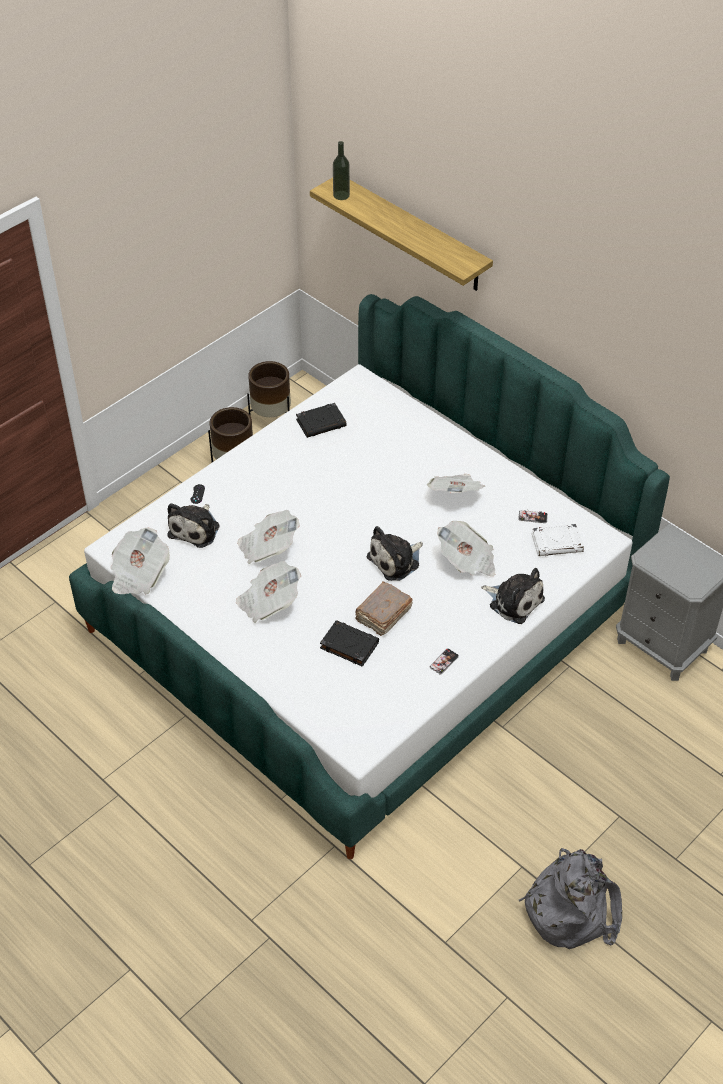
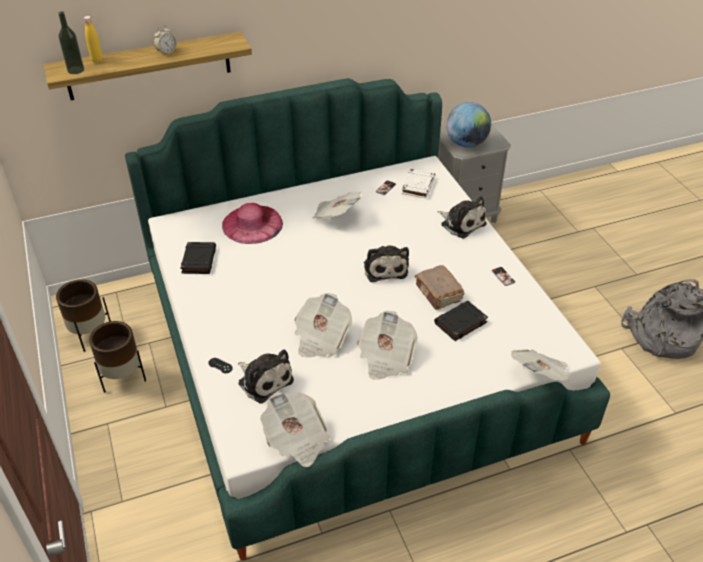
camera: 65 degrees left, 5 degrees down
(367, 199) = (97, 60): none -> yellow bottle
(398, 437) = (252, 224): none -> pink hat
(413, 231) = (166, 52): none -> alarm clock
(467, 561) = (409, 232): newspaper -> newspaper (540, 375)
(514, 601) = (461, 223): plush toy -> plush toy turned 75 degrees clockwise
(666, 557) = (466, 143): none -> globe

